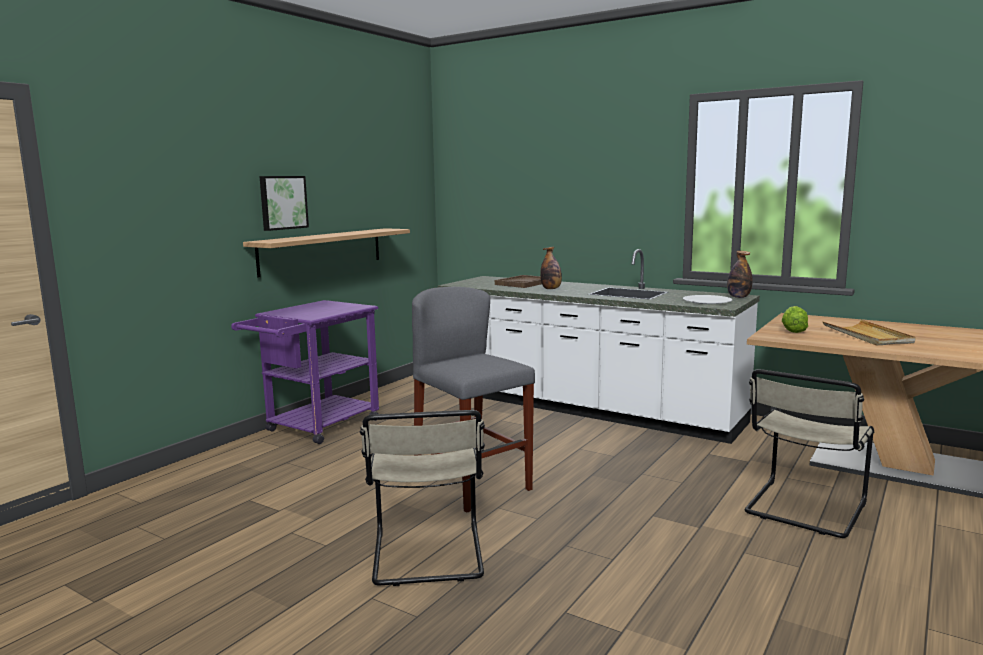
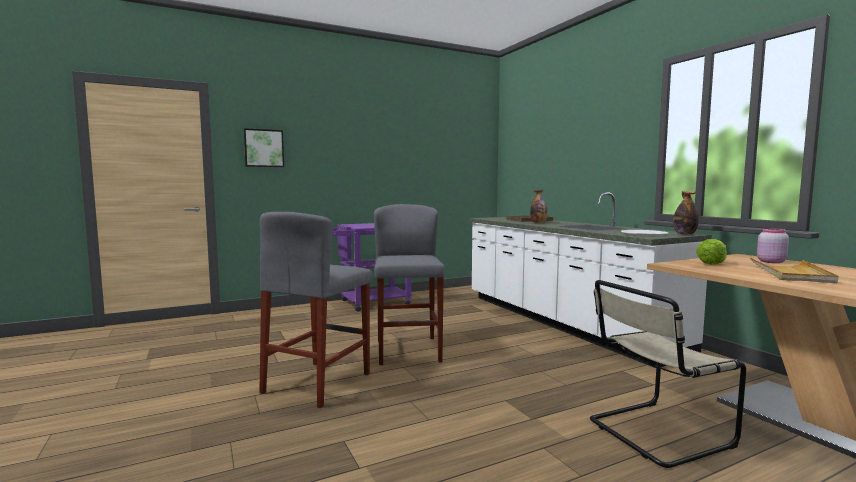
camera: 30 degrees right, 5 degrees down
(282, 202) = (367, 156): picture -> picture (264, 148)
(322, 251) = (395, 190): shelf -> none
(427, 557) = (317, 383): beige chair -> grey stool
(825, 321) = (770, 262): none -> pink jar

